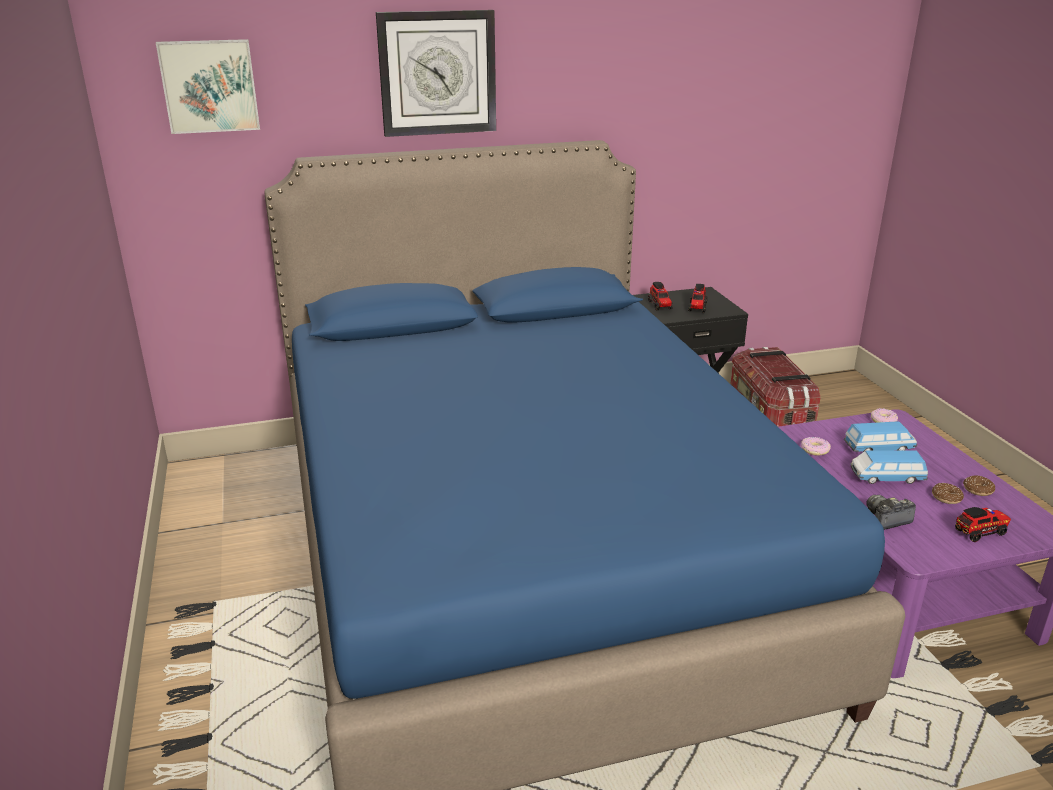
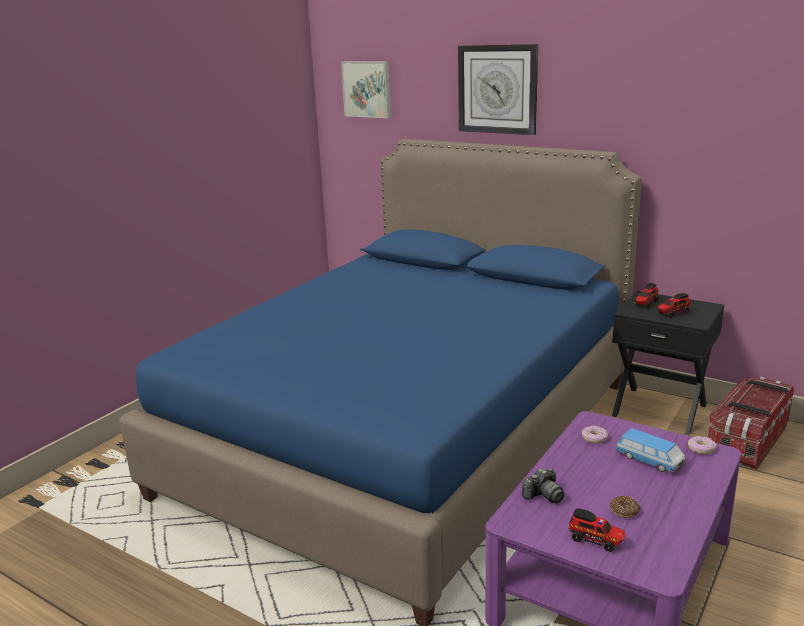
camera: 50 degrees right, 5 degrees down
(886, 478) = (607, 477): toy car -> none
(887, 519) = (543, 495): camera -> camera turned 120 degrees clockwise
(978, 490) = (665, 522): donut -> none

